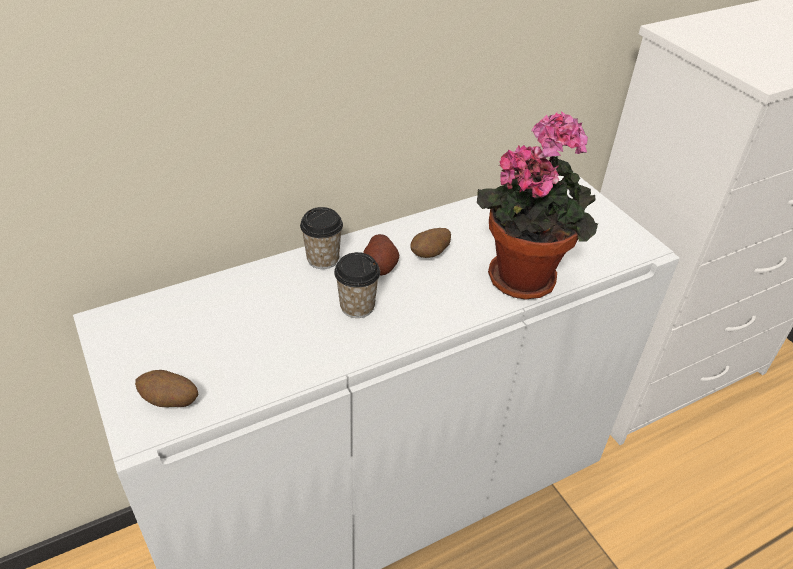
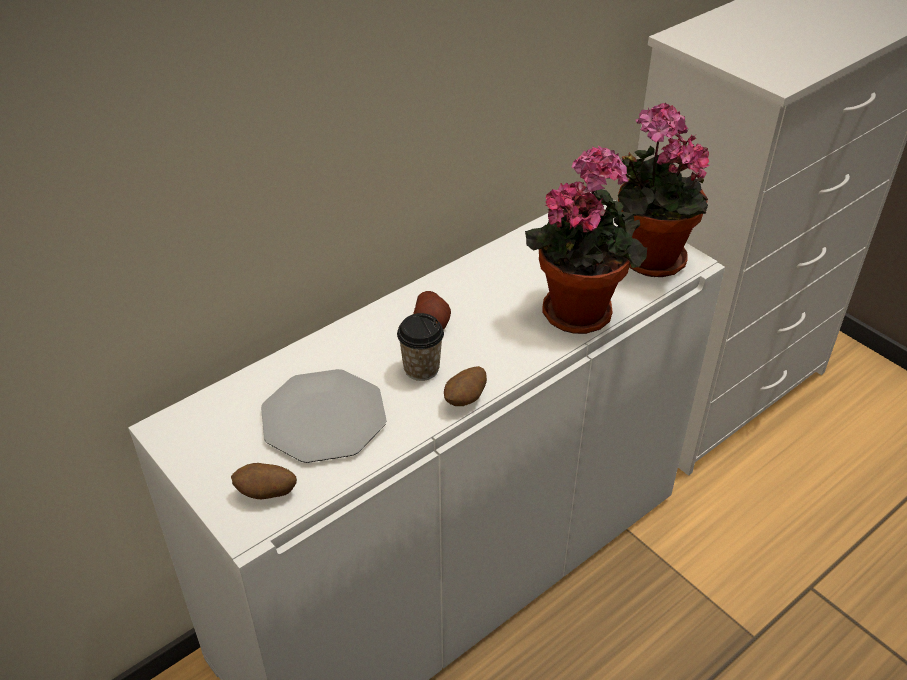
camera: 10 degrees left, 0 degrees up
(250, 337) = (324, 418): none -> plate
(323, 259) = (370, 326): cup -> none
(430, 254) = (478, 304): potato -> potato (465, 399)
(602, 238) = (646, 259): none -> potted plant

